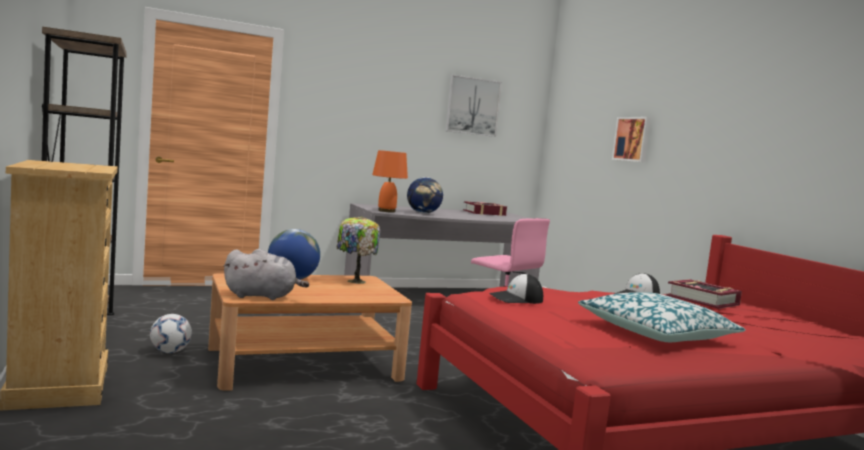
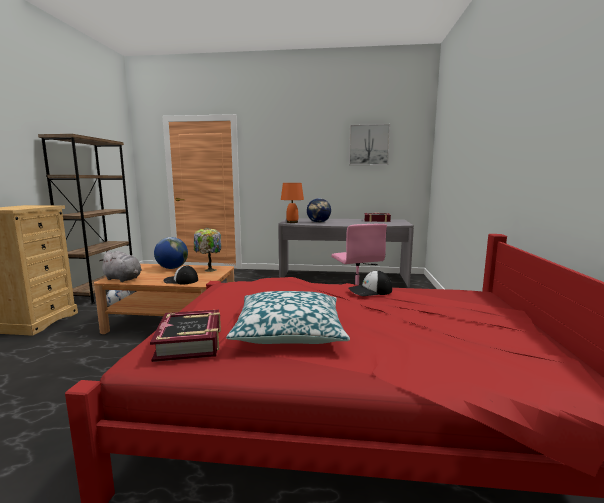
camera: 30 degrees right, 5 degrees up
(516, 299) = (245, 289): cap -> cap (181, 281)
(633, 139) = (465, 152): picture -> none
(702, 300) = (440, 297): book -> book (190, 342)

